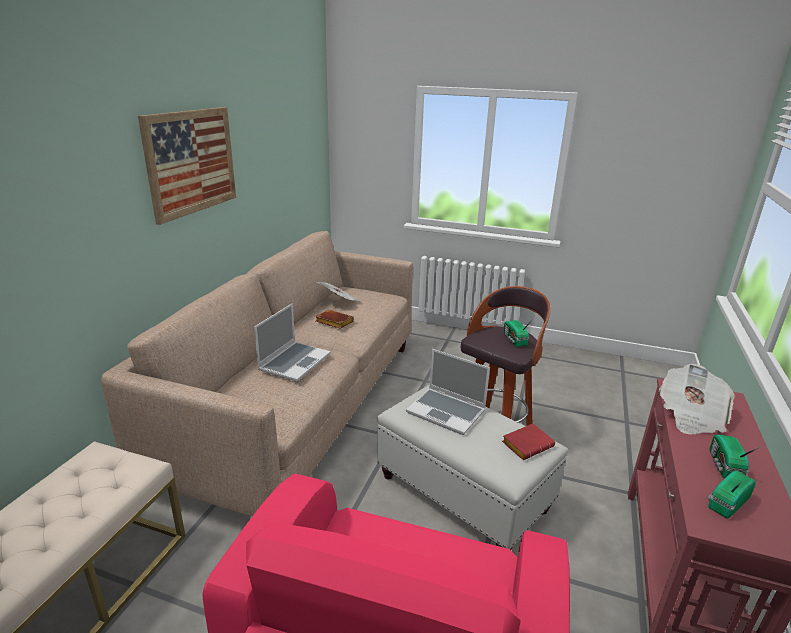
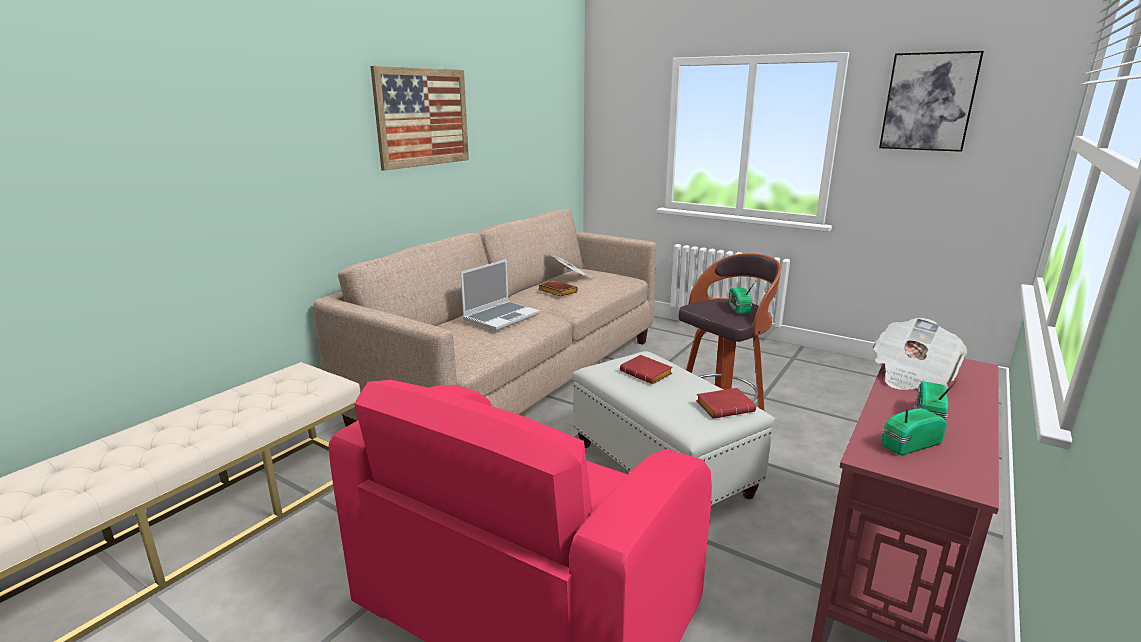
camera: 15 degrees right, 5 degrees down
(447, 412) = (647, 374): laptop -> red book
(642, 140) = (928, 102): none -> picture

